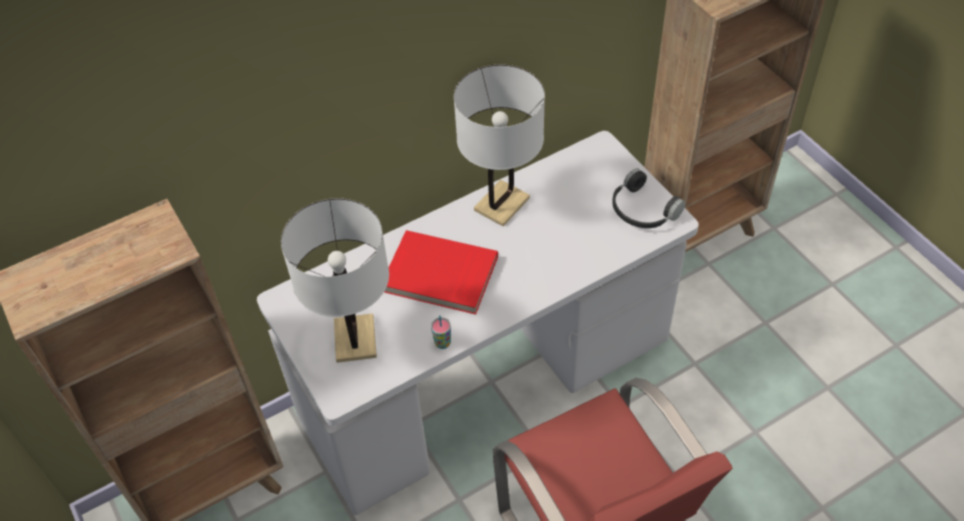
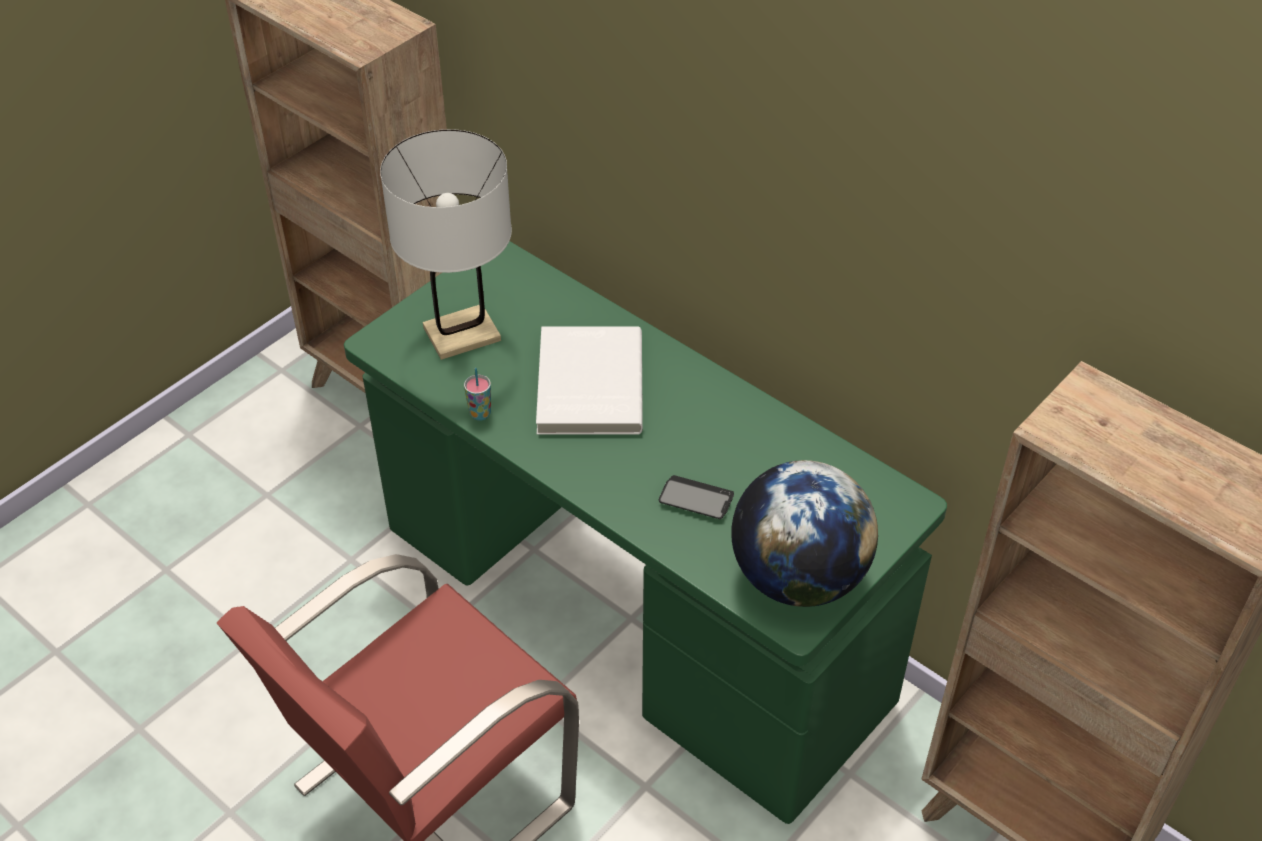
camera: 70 degrees right, 5 degrees down
(439, 276) = (587, 384): red book -> white book
(487, 380) = (632, 613): white desk -> green desk
(502, 204) = (738, 417): white table lamp -> none
(564, 242) = (696, 499): none -> phone
(642, 210) = (798, 578): black headphones -> globe

